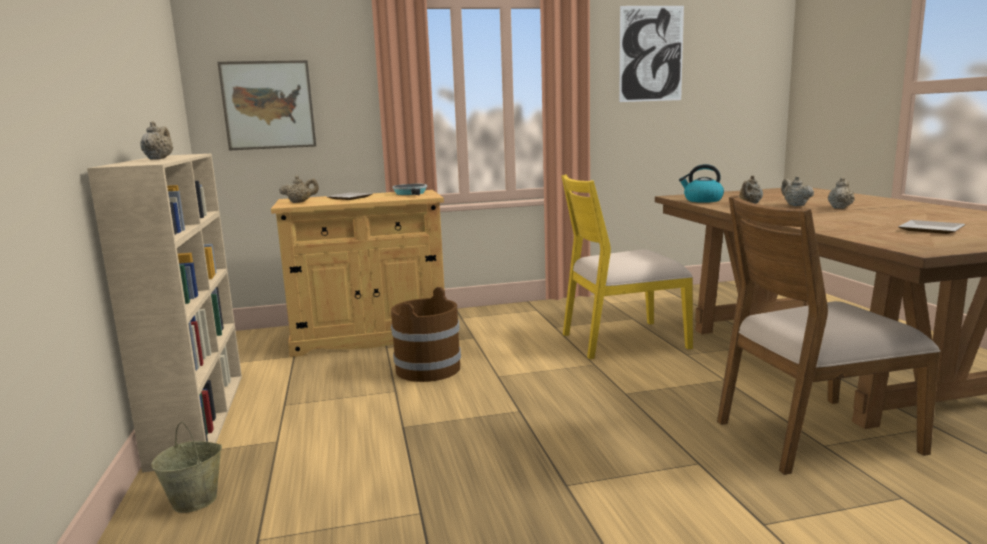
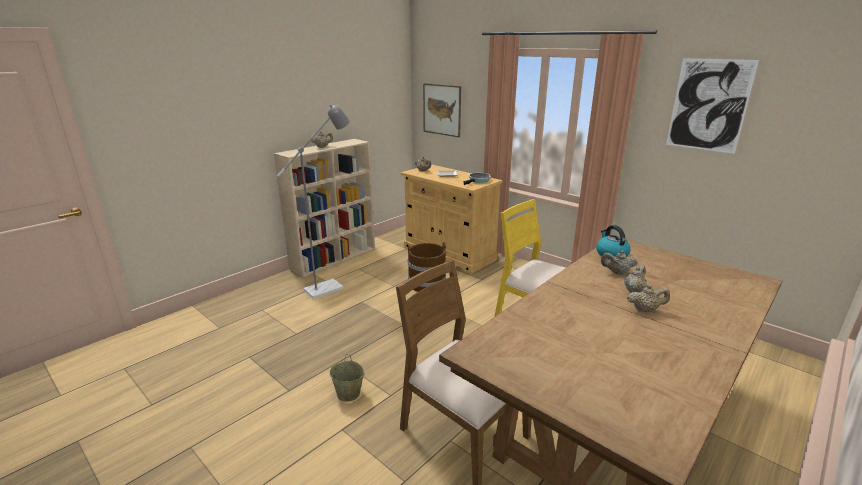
camera: 55 degrees right, 10 degrees up
(195, 500) = (278, 287): beige bucket -> beige bucket (349, 394)
(302, 443) = (330, 287): none -> grey floor lamp
(928, 230) = (562, 354): plate -> none

